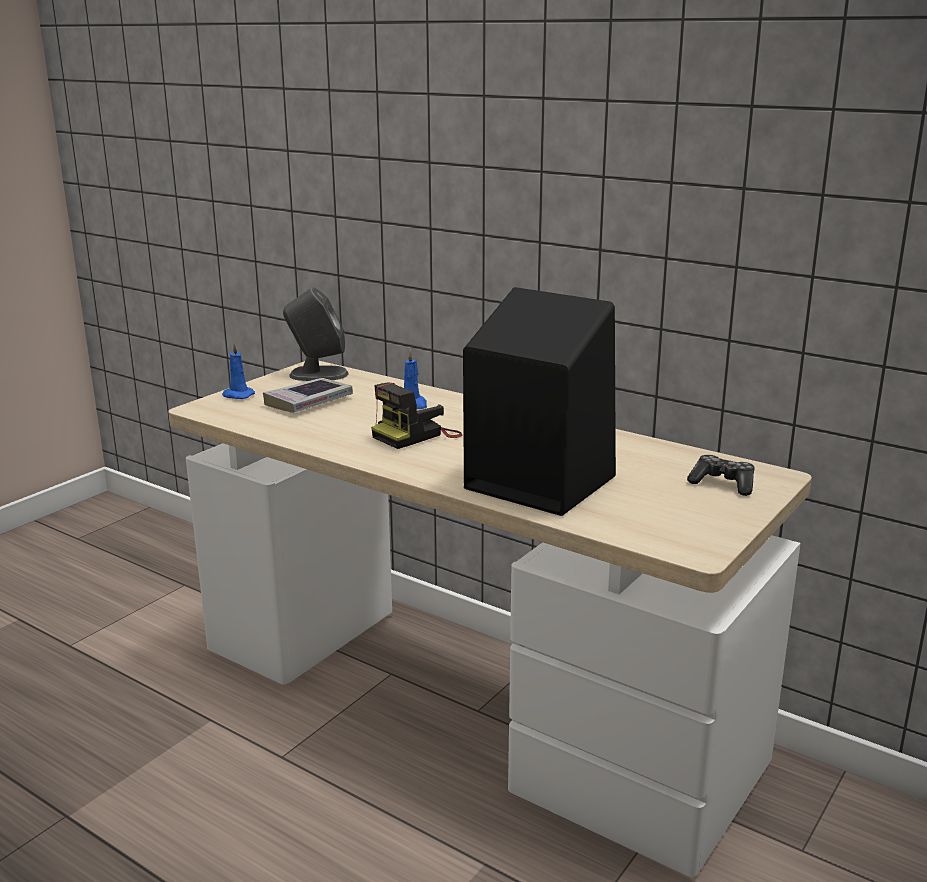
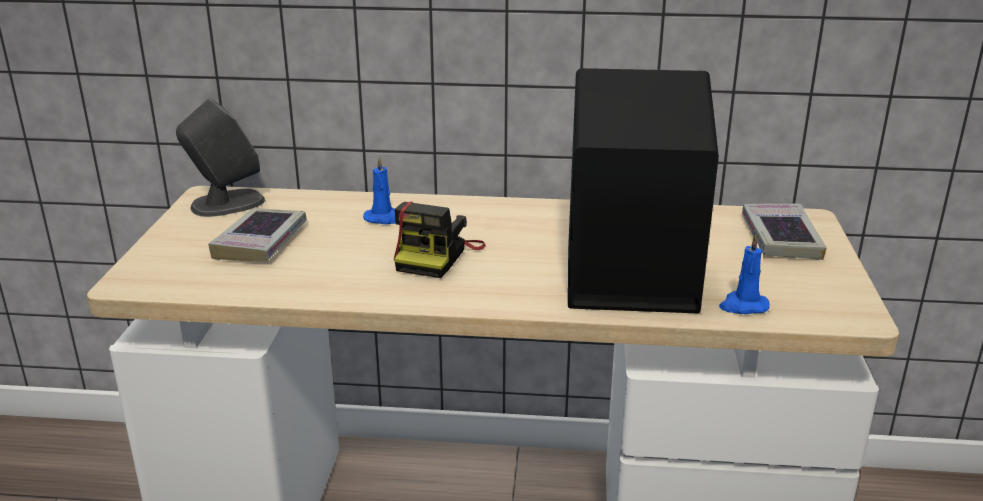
camera: 30 degrees left, 5 degrees up
(237, 395) = (158, 253): blue candle -> blue candle (743, 306)
(723, 484) = (780, 238): game controller -> book

